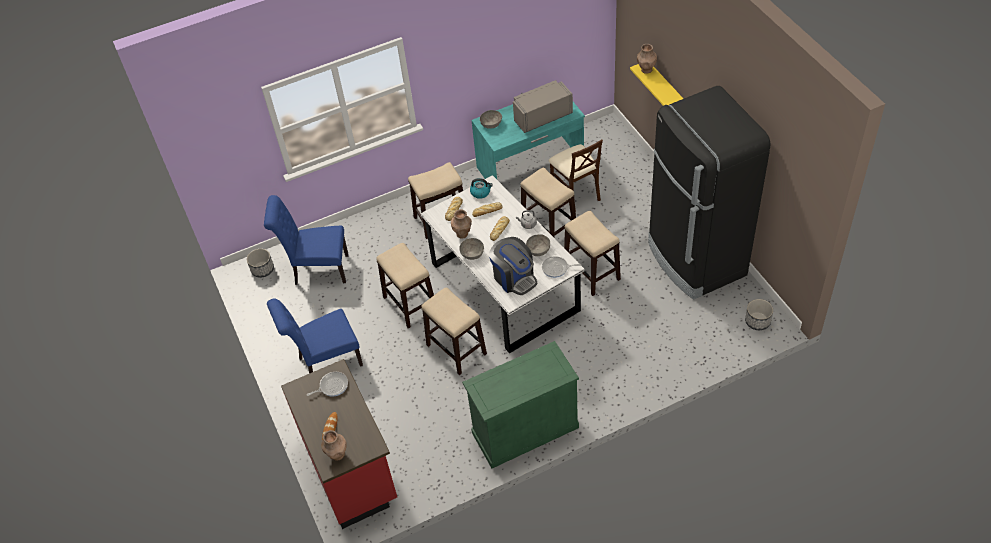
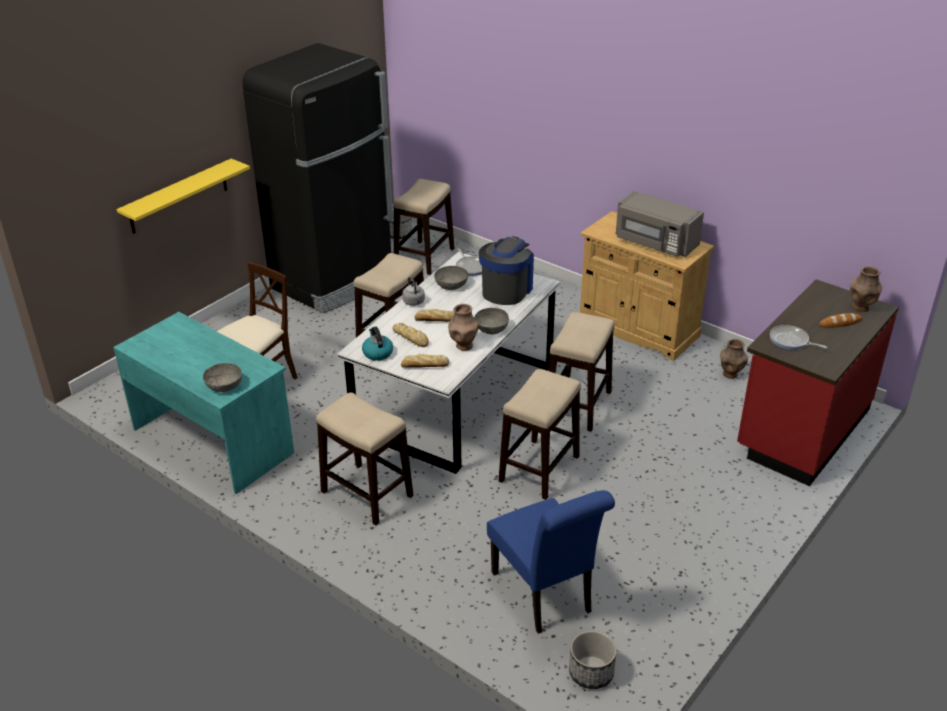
camera: 120 degrees left, 15 degrees down
(326, 362) = (691, 512): blue chair -> none
(525, 430) = (637, 329): green cabinet -> beige cabinet
(542, 116) = (192, 344): grey microwave -> grey microwave (655, 243)
(549, 228) = (335, 390): stool -> stool (424, 257)
(646, 70) = (139, 206): brown vase -> brown vase (730, 374)

